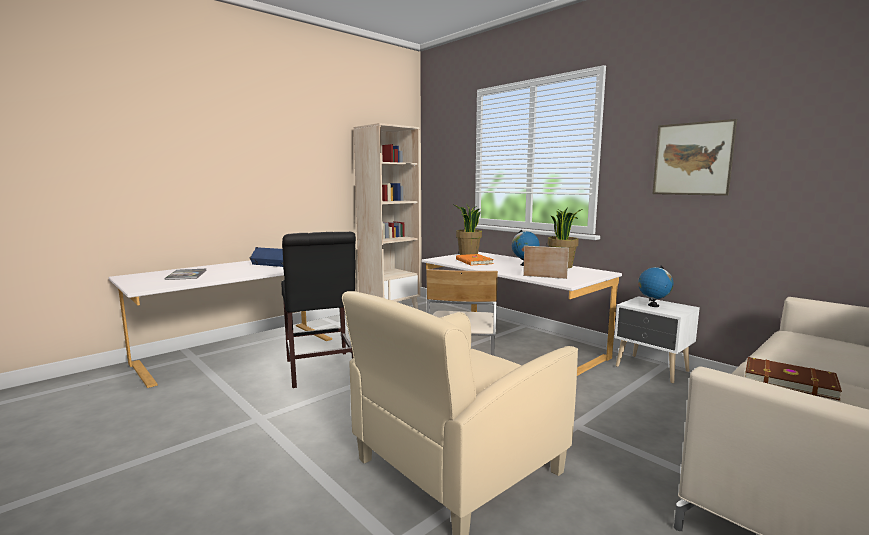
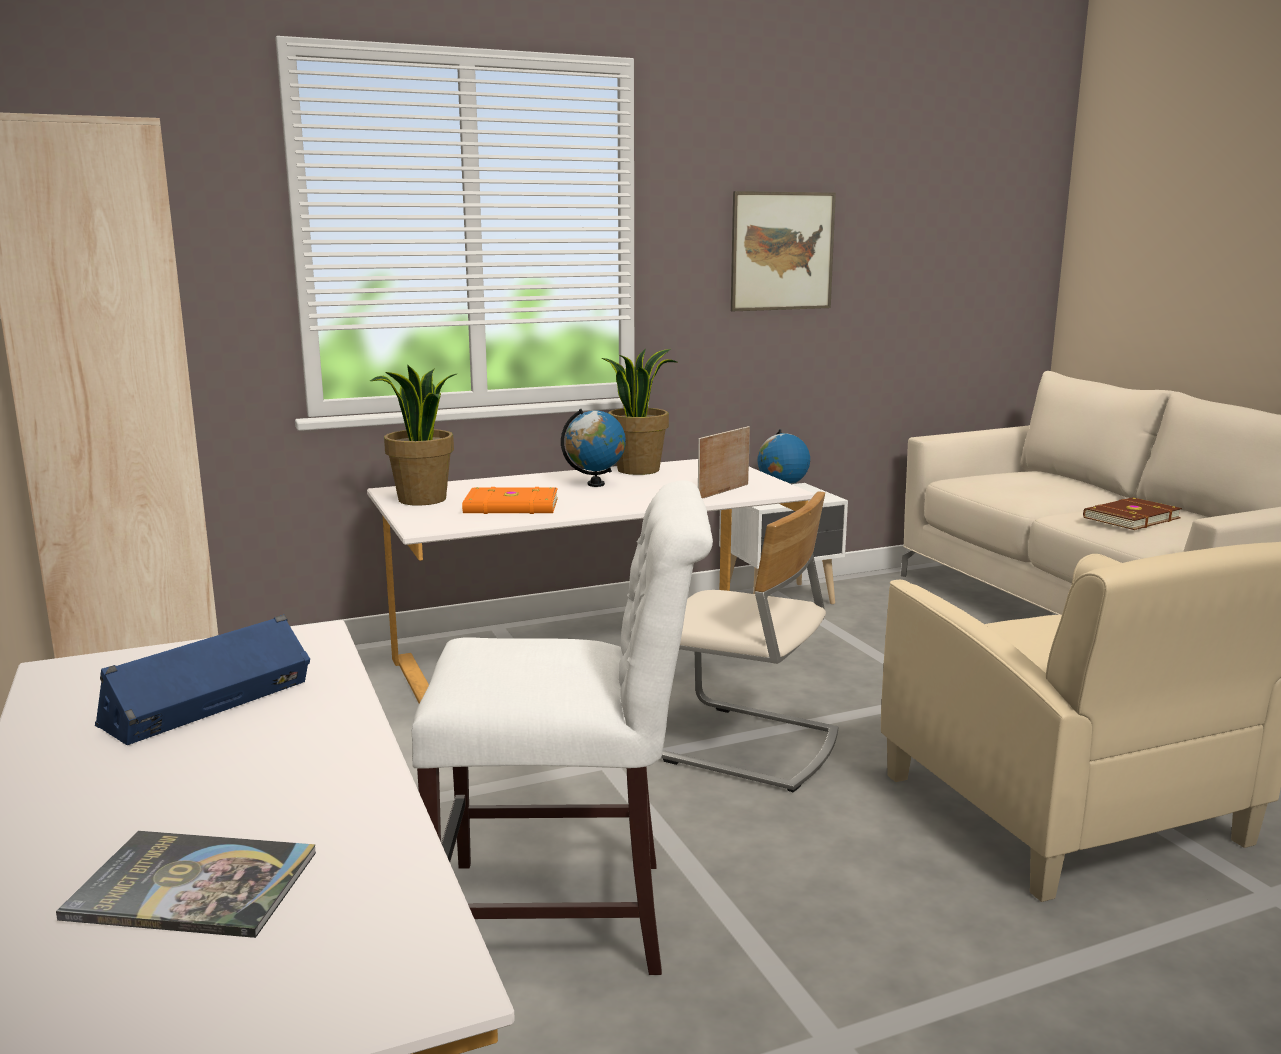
camera: 70 degrees left, 5 degrees up
(321, 371) = (569, 916): black chair -> white chair

